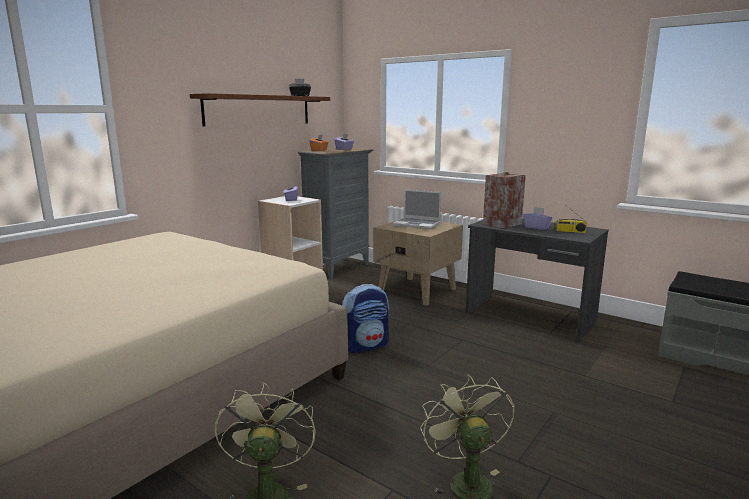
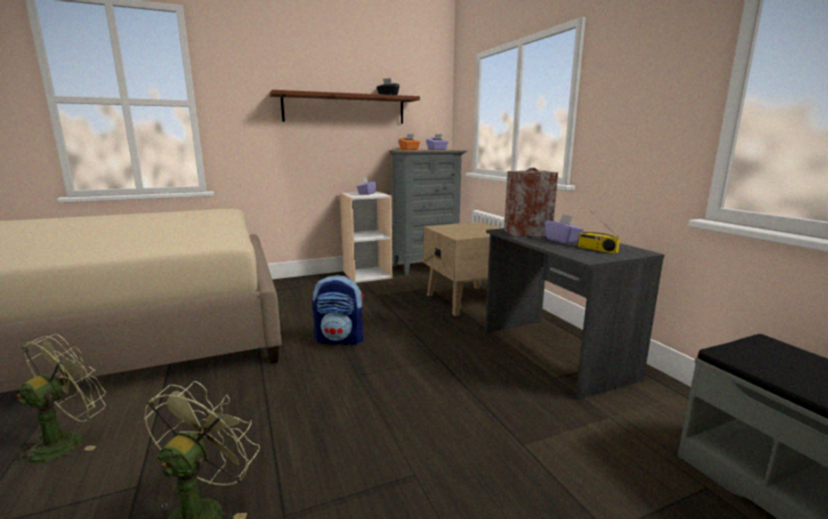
camera: 30 degrees right, 0 degrees up
(417, 224) = (471, 228): laptop -> none

